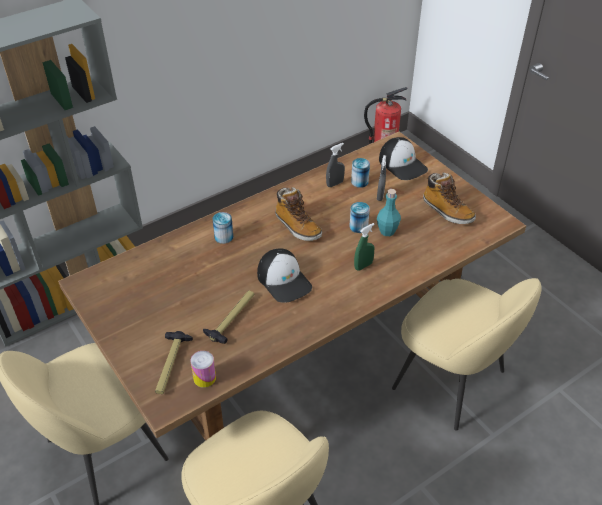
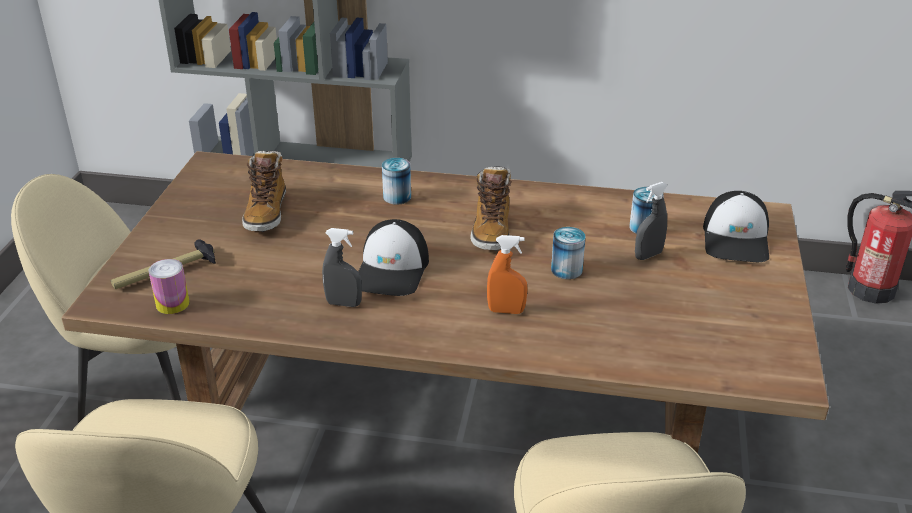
camera: 45 degrees right, 10 degrees down
(232, 318) = (283, 270): hammer -> none
(335, 184) = (607, 214): grey spray bottle -> grey spray bottle (343, 303)
(363, 266) = (506, 311): green spray bottle -> orange spray bottle
(387, 231) = (596, 295): turquoise bottle -> none
(447, 211) = (720, 320): boot -> boot (266, 213)

